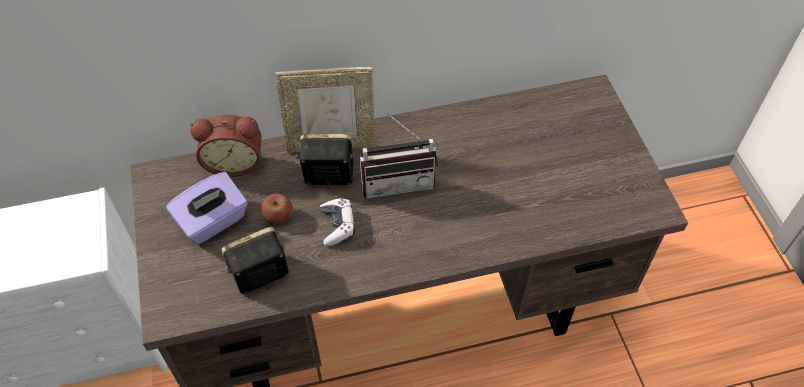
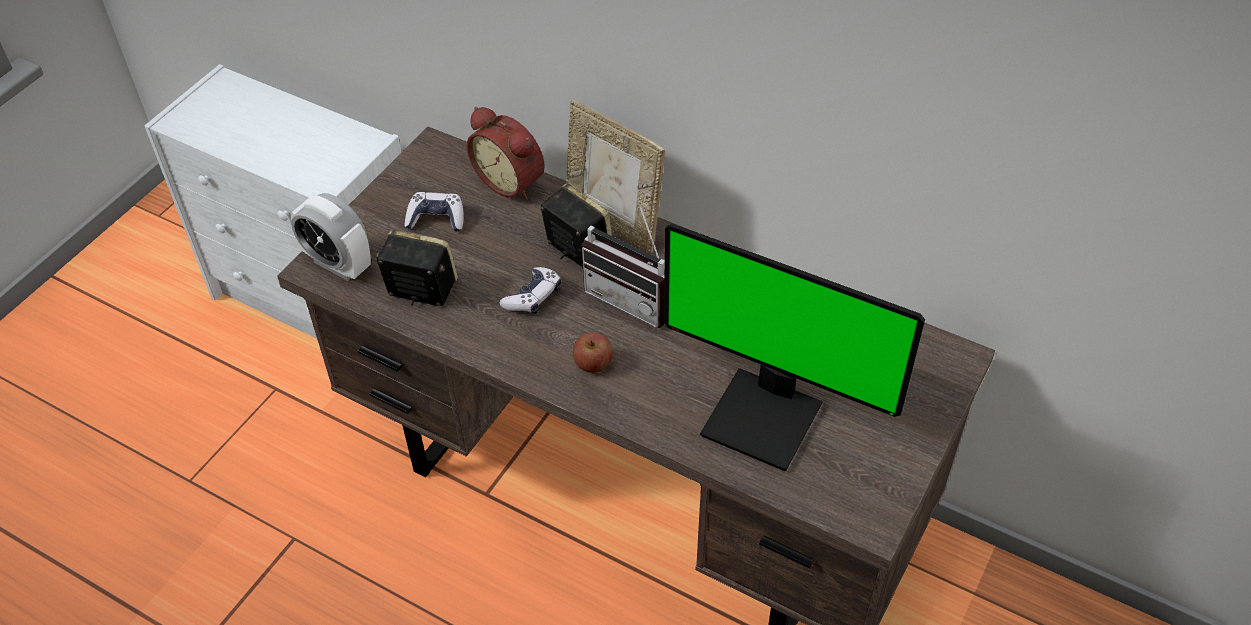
camera: 45 degrees right, 5 degrees down
(180, 302) = (338, 264): none -> alarm clock
(213, 221) = (436, 219): purple tissue box -> game controller
(278, 216) = (493, 253): apple -> apple (593, 363)
(546, 194) = (765, 417): none -> monitor

